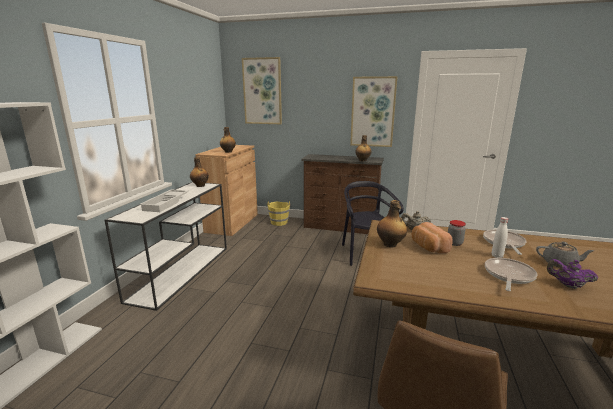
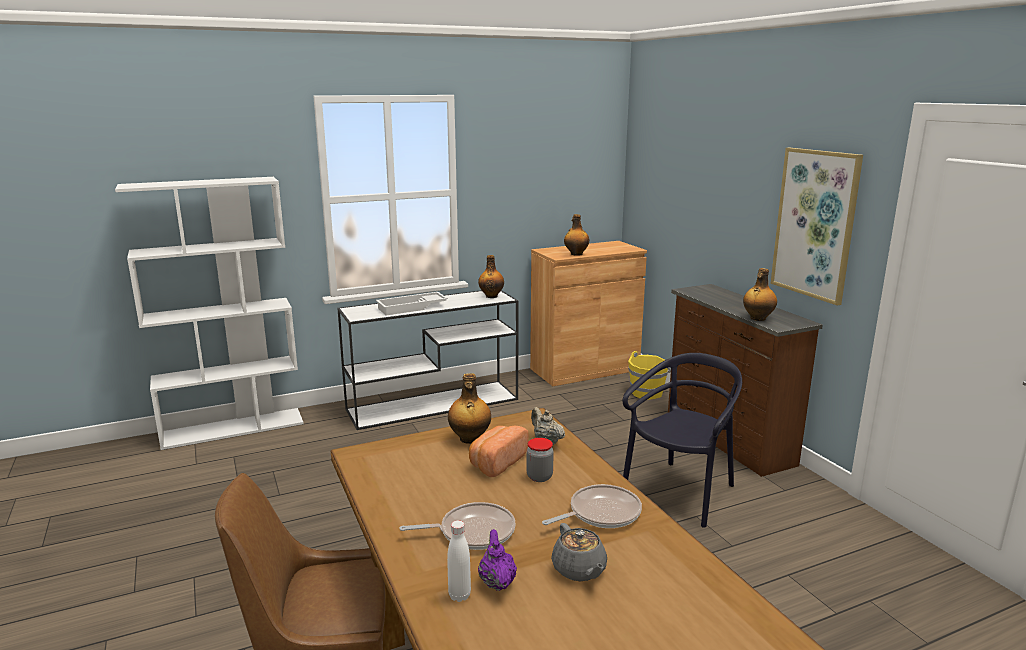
camera: 50 degrees right, 0 degrees up
(262, 91) = (667, 159): picture -> none
(497, 256) = (535, 515): white bottle -> white bottle (459, 595)

